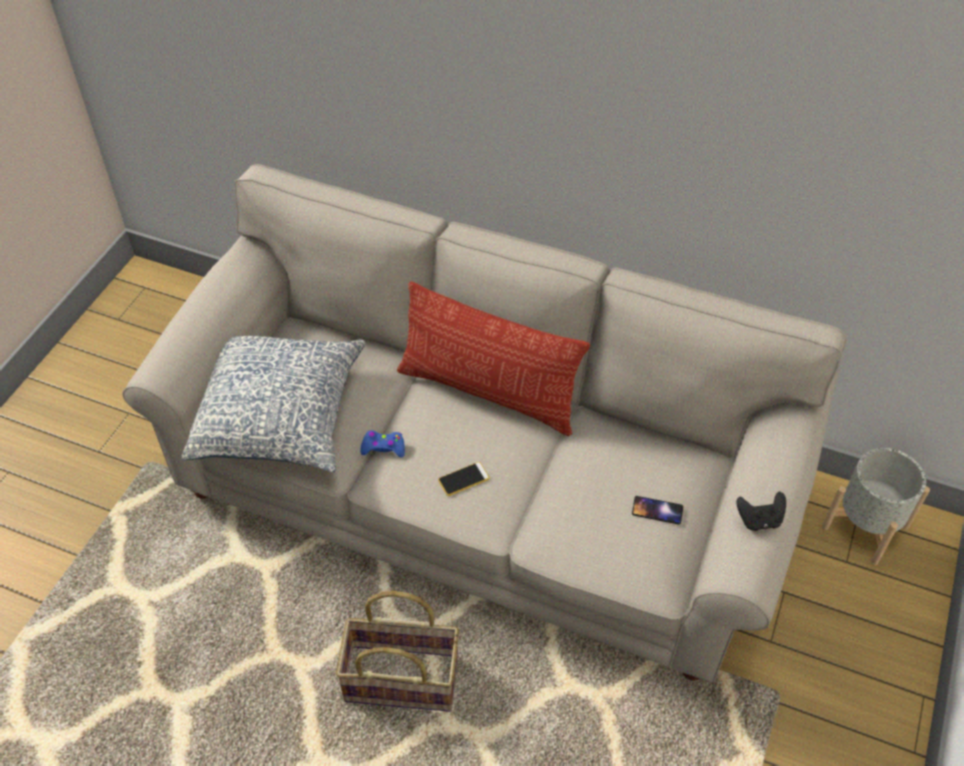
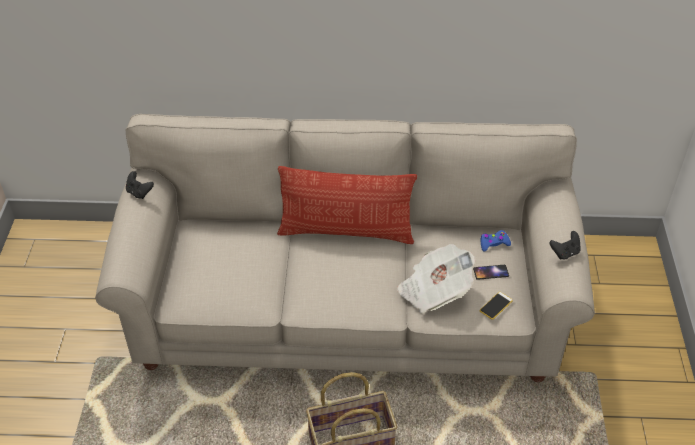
camera: 20 degrees left, 5 degrees down
(231, 269) = (139, 192): none -> black game controller
(280, 415) = (210, 284): pillow -> none
(383, 447) = (292, 285): blue game controller -> blue game controller (493, 243)
(463, 479) = (356, 289): phone -> phone (496, 306)
(566, 513) = (434, 291): none -> newspaper
(864, 526) = (601, 259): grey planter -> none

